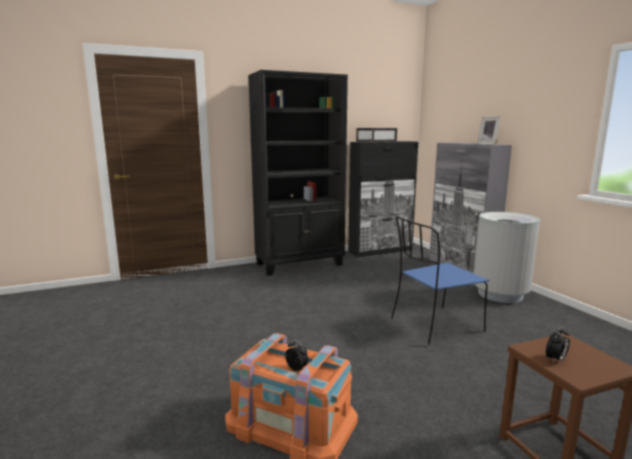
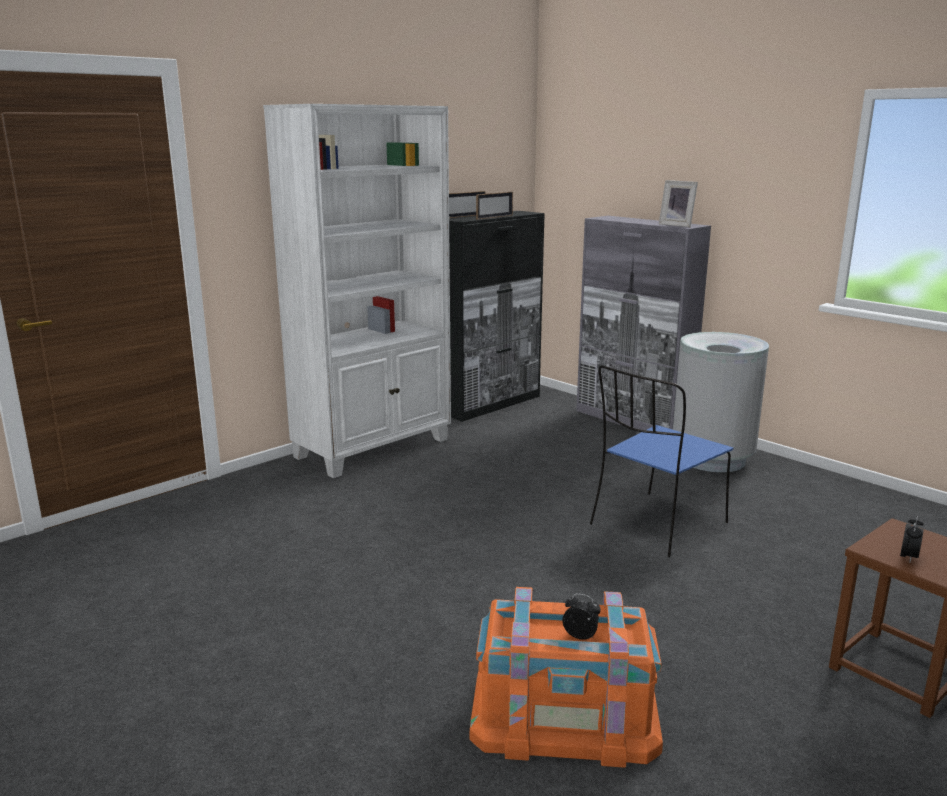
camera: 20 degrees left, 5 degrees up
(300, 264) = (374, 448): black bookcase -> white bookcase

